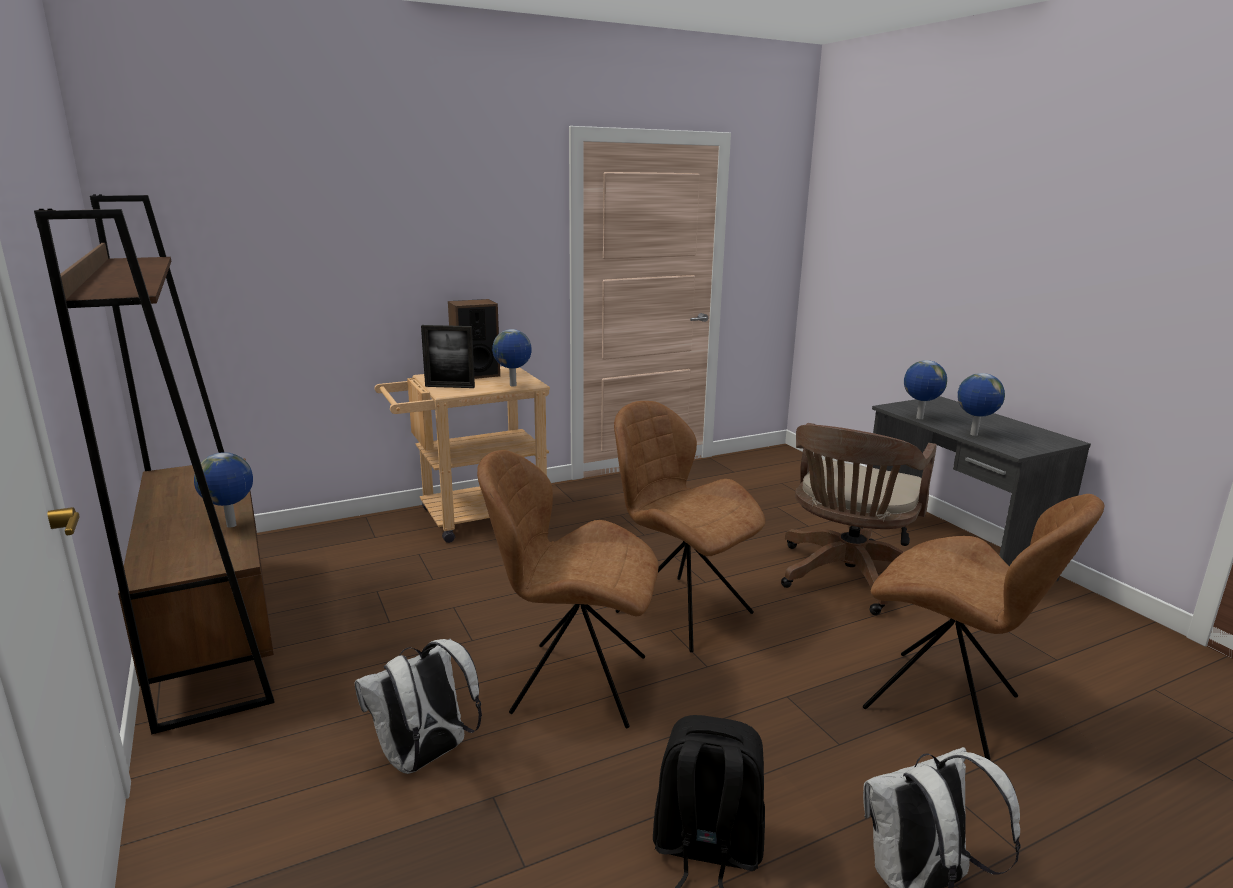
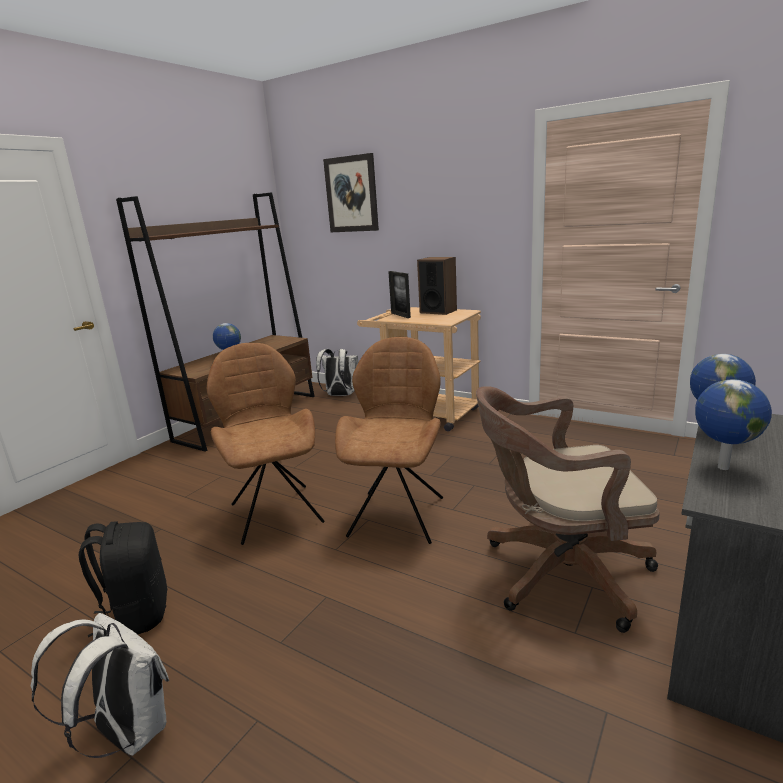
camera: 60 degrees right, 0 degrees up
(287, 205) = (351, 194): none -> picture
(425, 758) = (182, 499): white backpack -> white backpack (340, 395)
(513, 385) = (432, 321): globe -> none
(947, 705) = (388, 700): brown chair -> none

